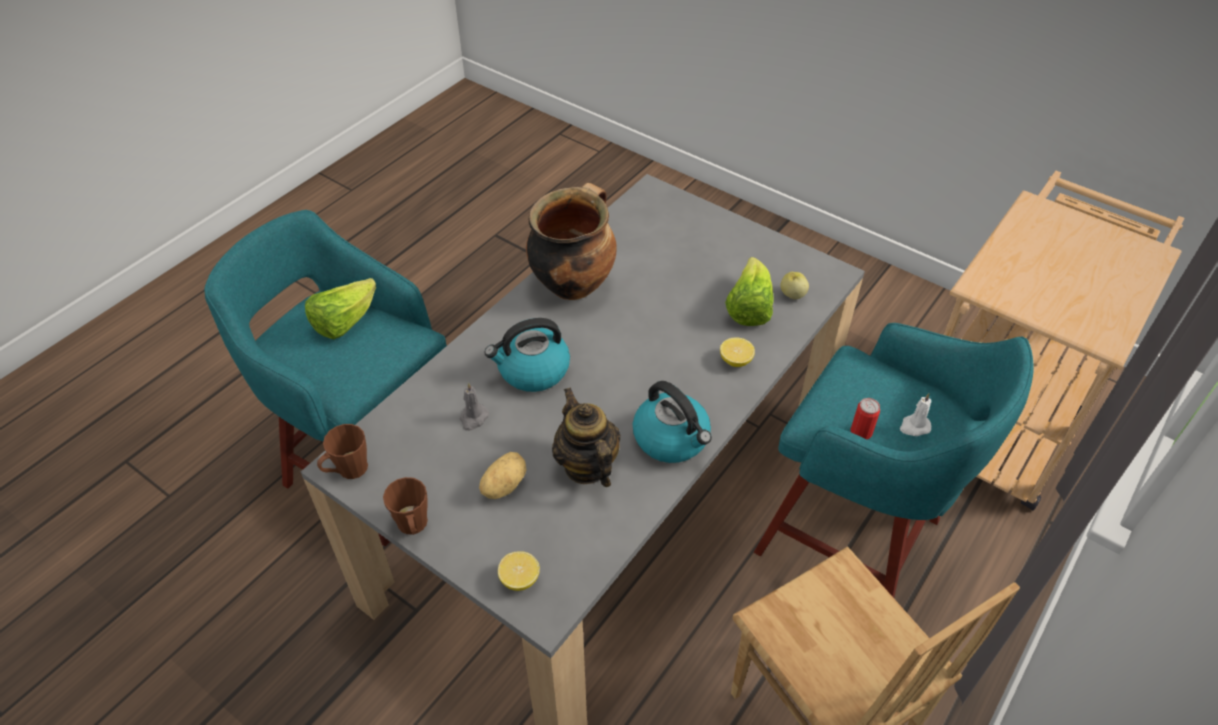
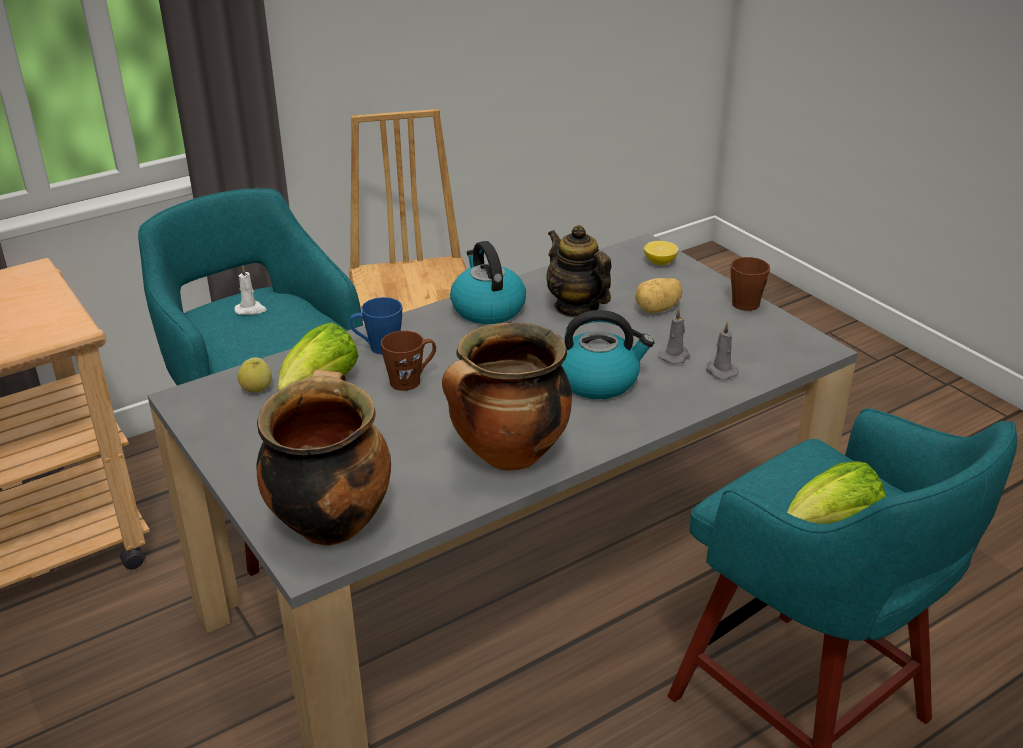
camera: 160 degrees left, 15 degrees down
(348, 470) = (808, 343): brown mug -> brown mug (411, 380)
(430, 409) = (720, 371): none -> grey candle
(586, 465) = (576, 307): teapot -> teapot turned 150 degrees clockwise
(658, 214) = (330, 521): none -> cooking pot
(735, 361) = (378, 347): lemon -> blue mug
(861, 432) = (300, 316): can -> none

